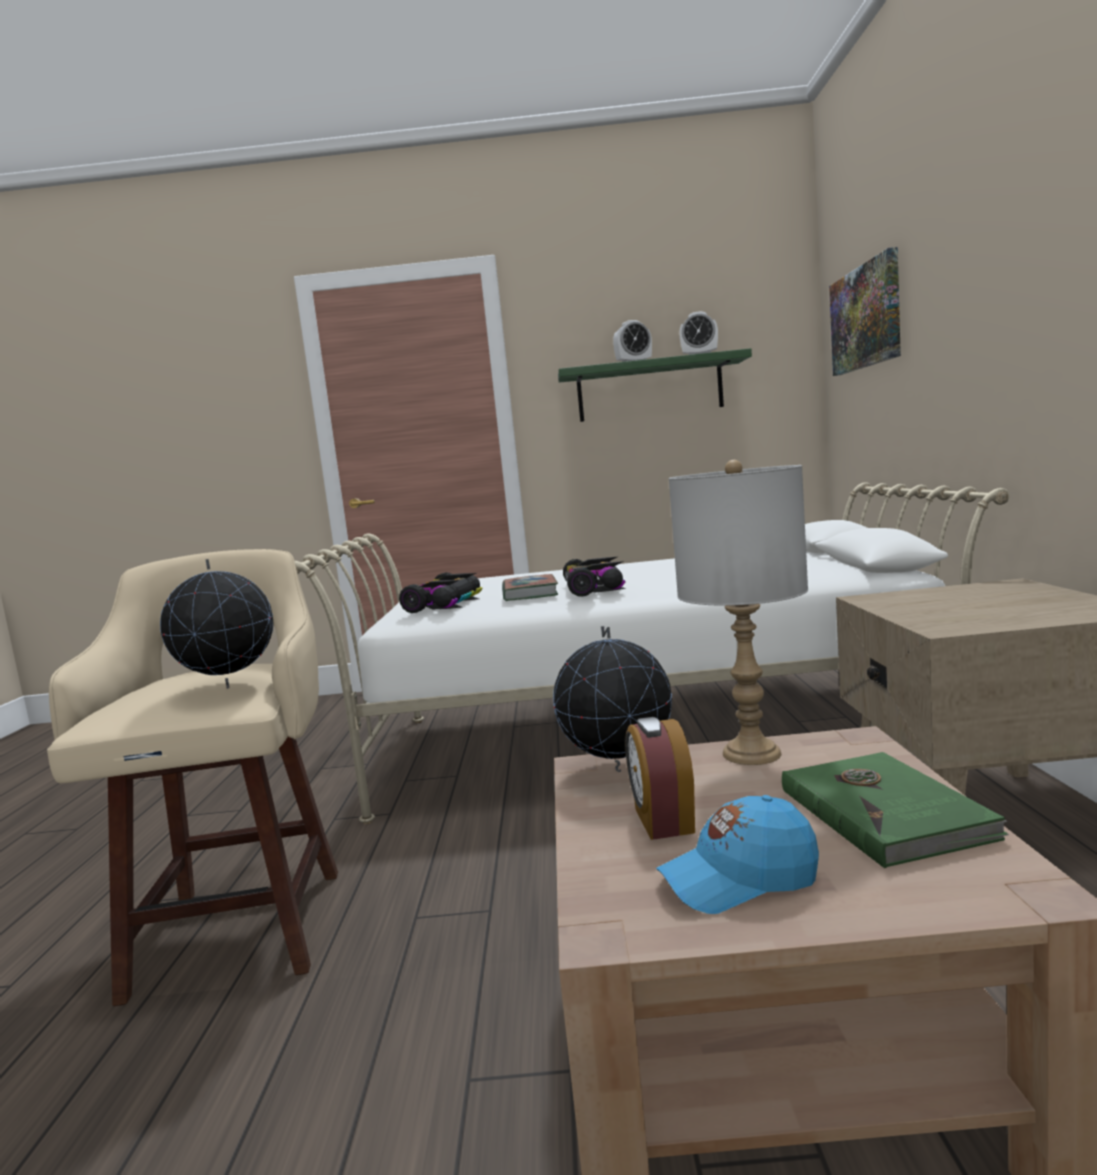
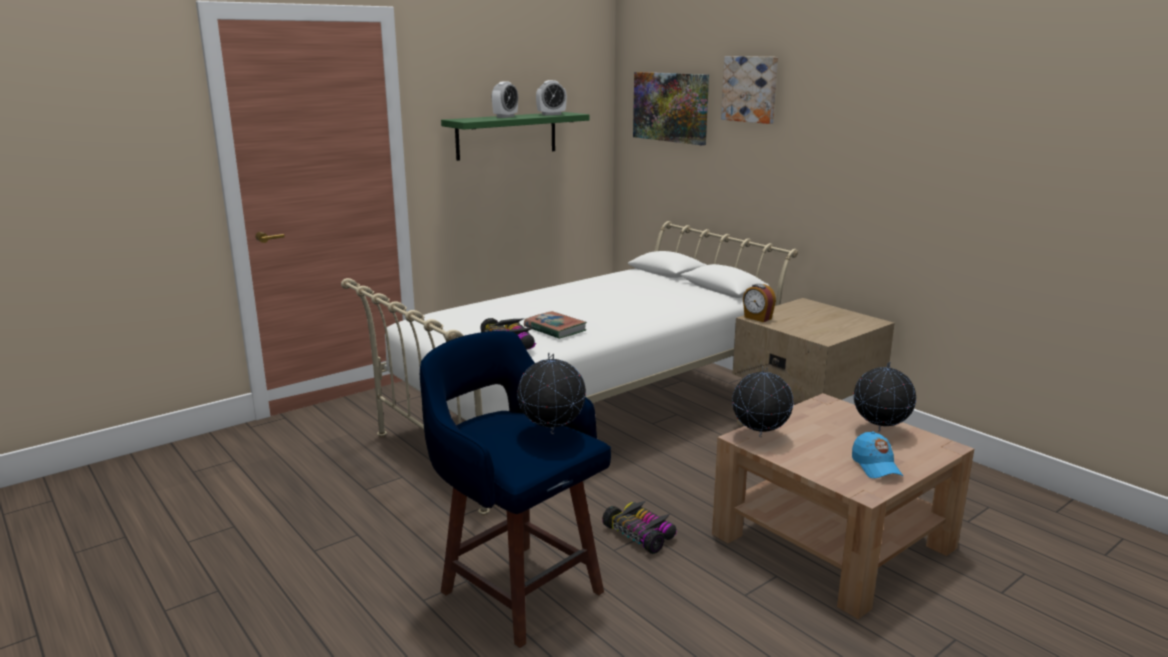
camera: 40 degrees left, 10 degrees up
(244, 925) = (517, 589): beige stool -> blue stool
(595, 588) = (595, 321): toy car -> toy car (641, 534)
(662, 821) = (816, 453): alarm clock -> alarm clock (757, 318)
(739, 880) = (875, 467): blue cap -> blue cap turned 45 degrees counterclockwise
(750, 753) = (798, 416): grey table lamp -> none
(885, 812) = (880, 431): green book -> globe
(941, 241) = (751, 89): none -> picture

